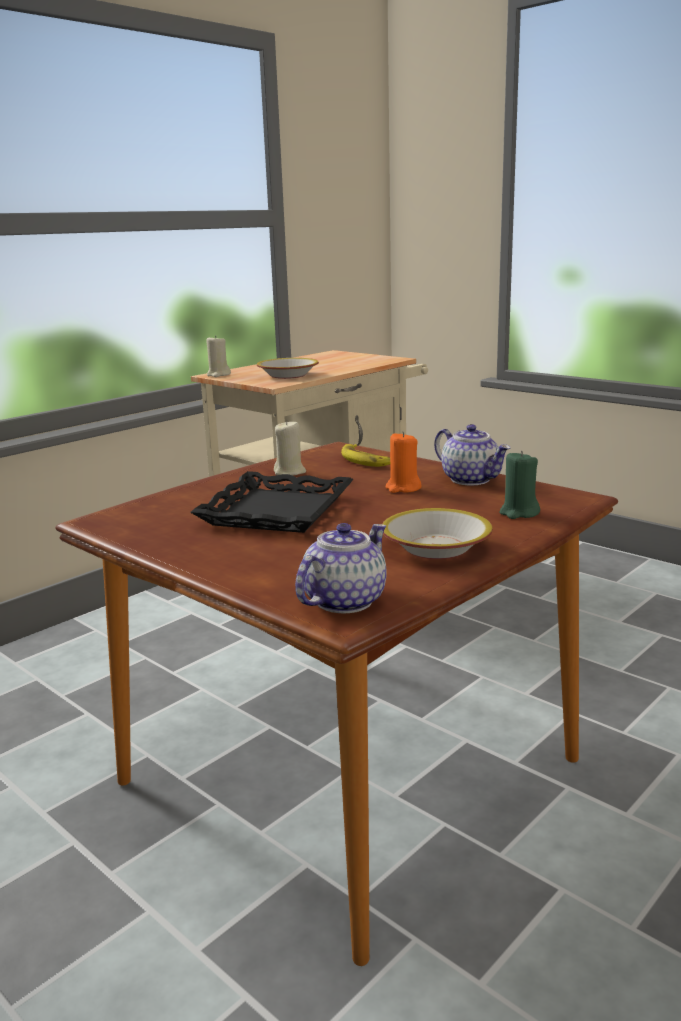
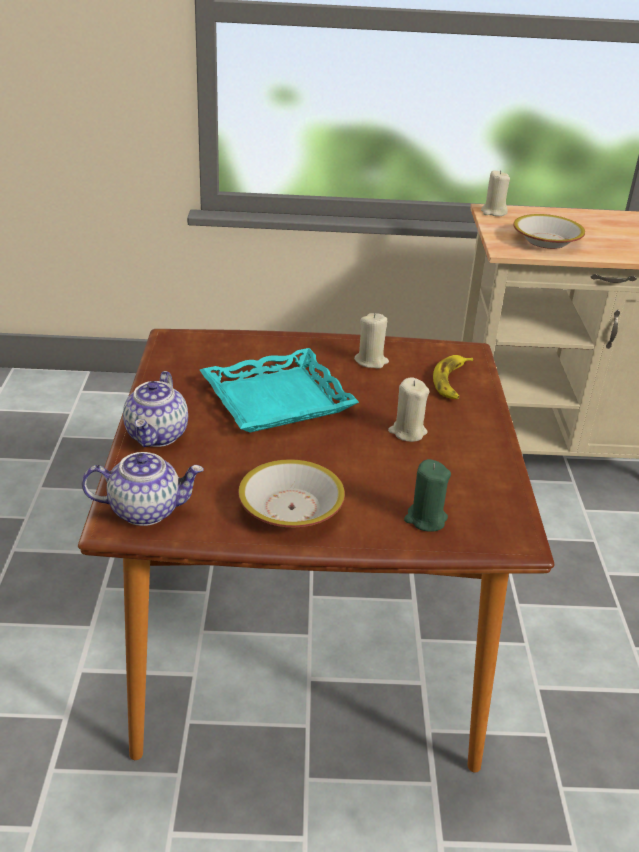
camera: 45 degrees right, 15 degrees up
(278, 512) = (277, 400): black tray -> turquoise tray
(403, 488) = (407, 432): orange candle -> beige candle
(471, 479) = (480, 458): teapot -> teapot (158, 435)

